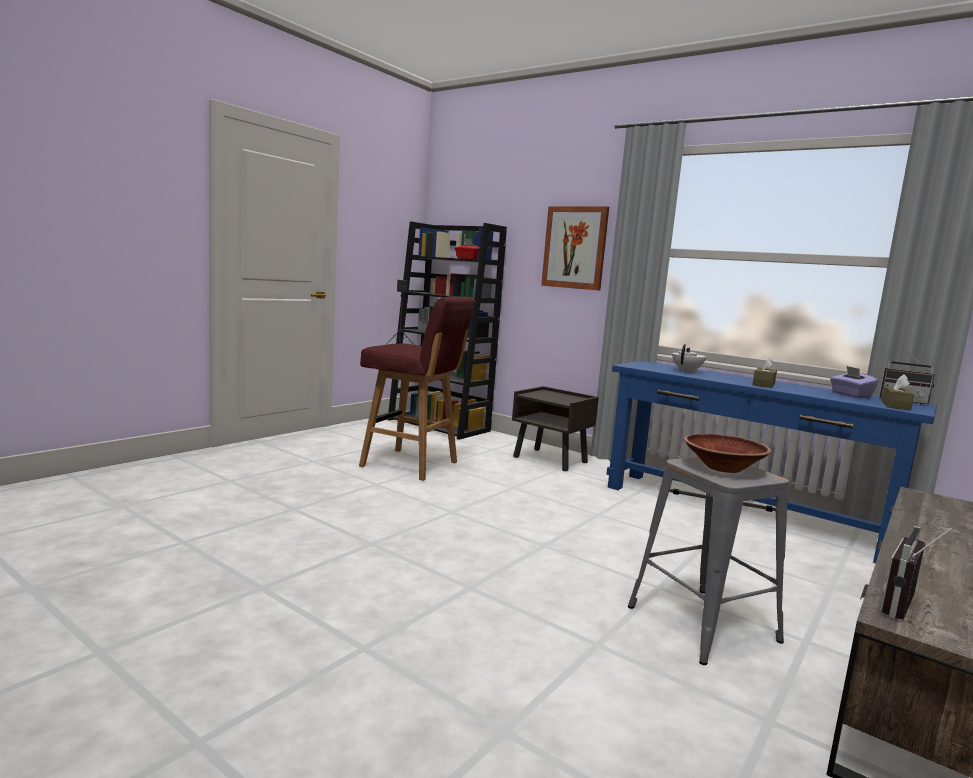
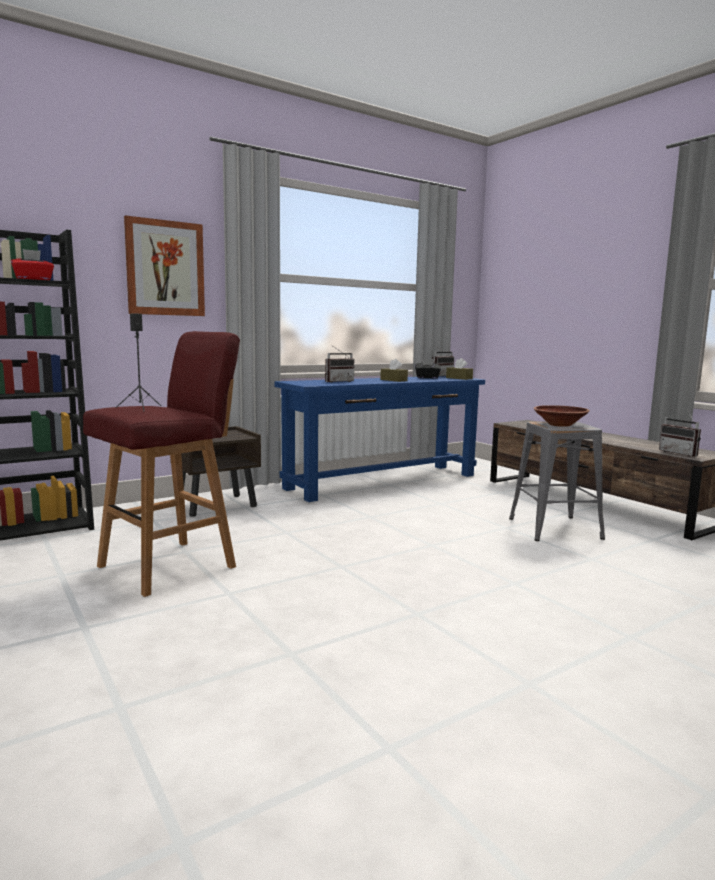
camera: 70 degrees left, 0 degrees up
(687, 371) = (338, 381): white teapot -> radio
(850, 395) = (427, 378): purple tissue box -> black tissue box

